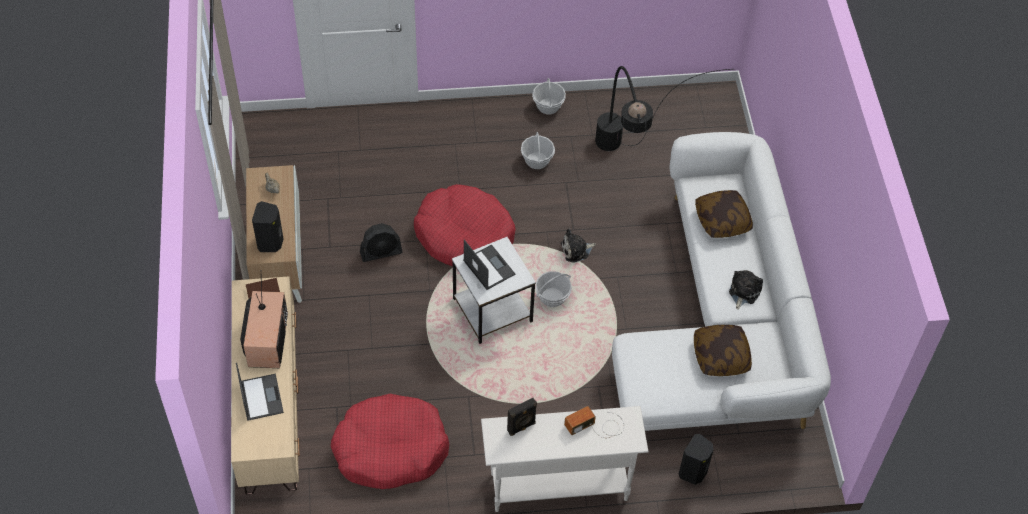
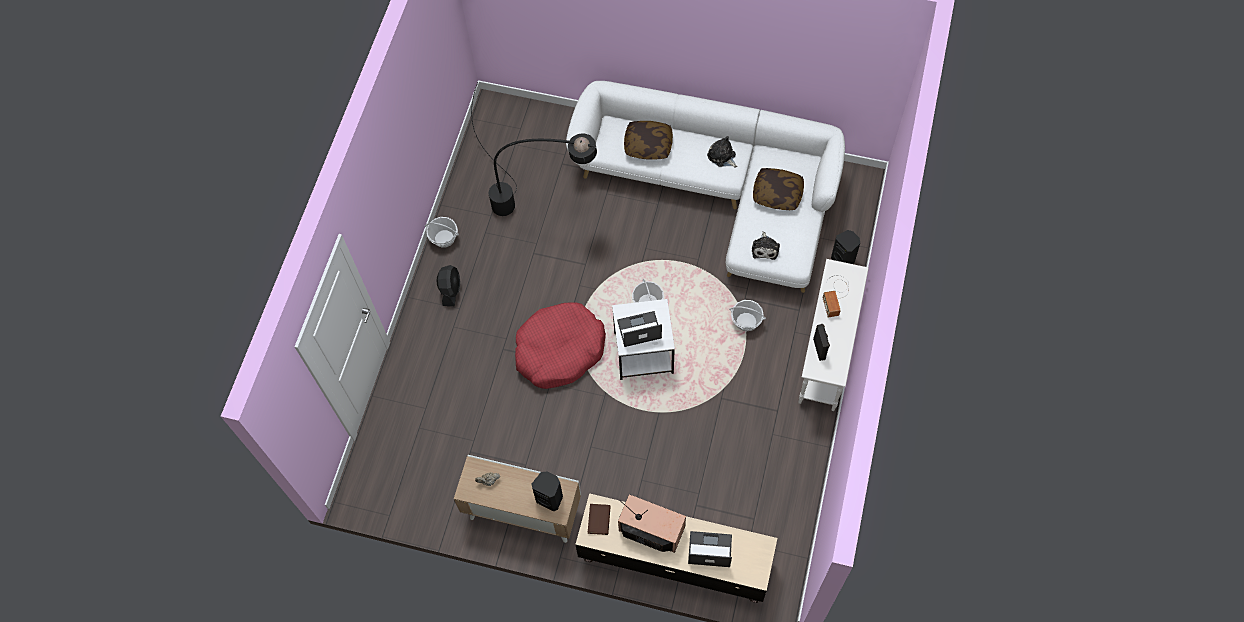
camera: 65 degrees left, 10 degrees up
(381, 252) = (549, 423): black fan -> black fan (450, 290)
(390, 449) = (751, 473): red dog bed -> none
(537, 160) = (500, 267): basket -> basket (746, 321)
(576, 250) = (607, 269): plush toy -> plush toy (765, 248)

